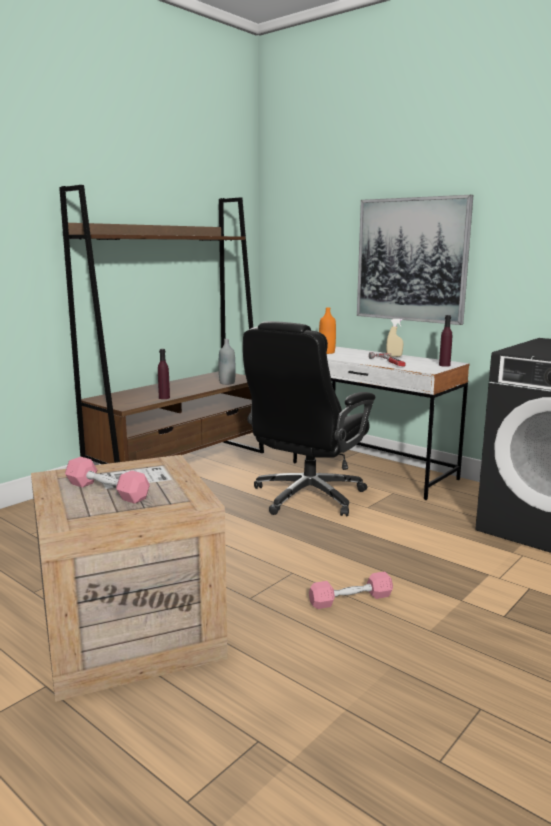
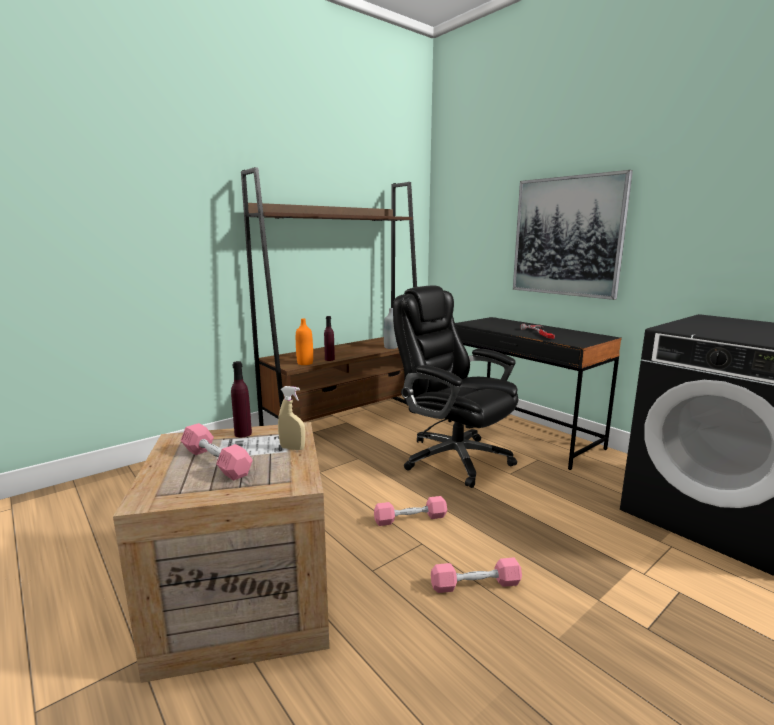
camera: 10 degrees right, 0 degrees up
(275, 553) = (410, 519): none -> pink dumbbell
(307, 497) = (453, 458): black office chair -> black office chair turned 90 degrees clockwise
(326, 352) = (482, 323): orange bottle -> orange bottle (305, 363)
(373, 471) = (522, 435): white desk -> black desk
(394, 356) = (546, 328): beige spray bottle -> beige spray bottle (292, 448)
(444, 365) = (595, 339): purple bottle -> purple bottle (243, 434)

